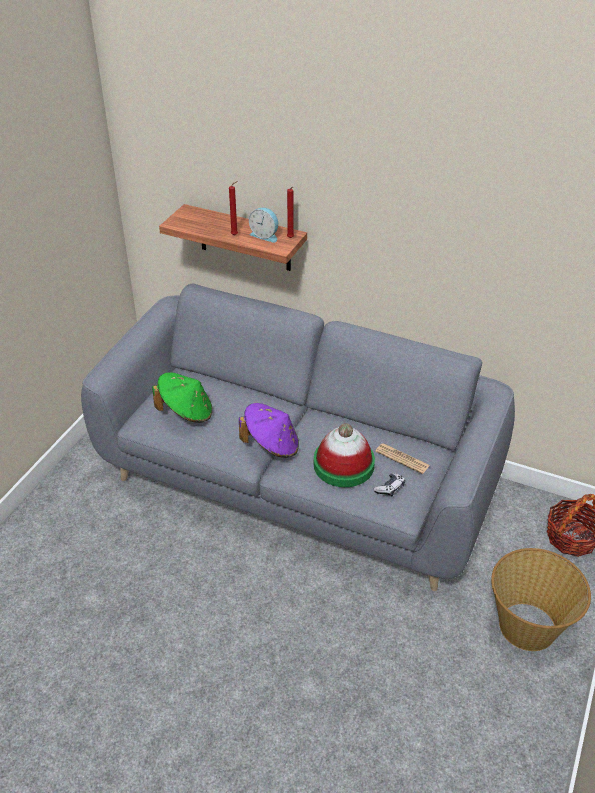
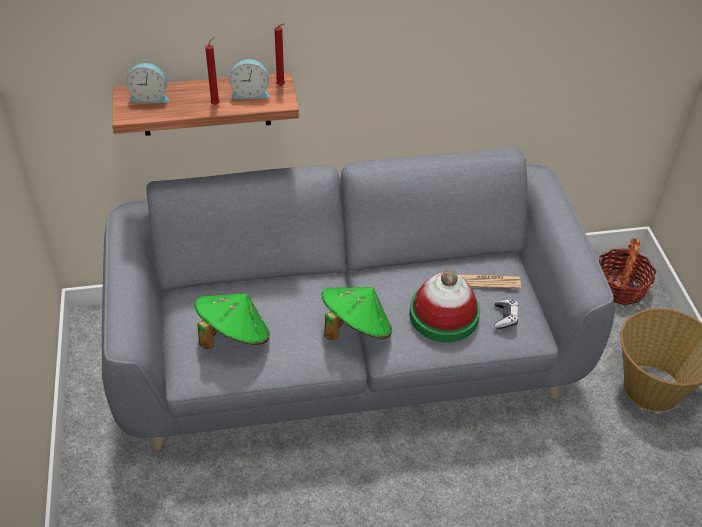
camera: 35 degrees left, 5 degrees up
(199, 217) = (150, 97): none -> alarm clock
(271, 445) = (355, 329): purple hat -> green hat

